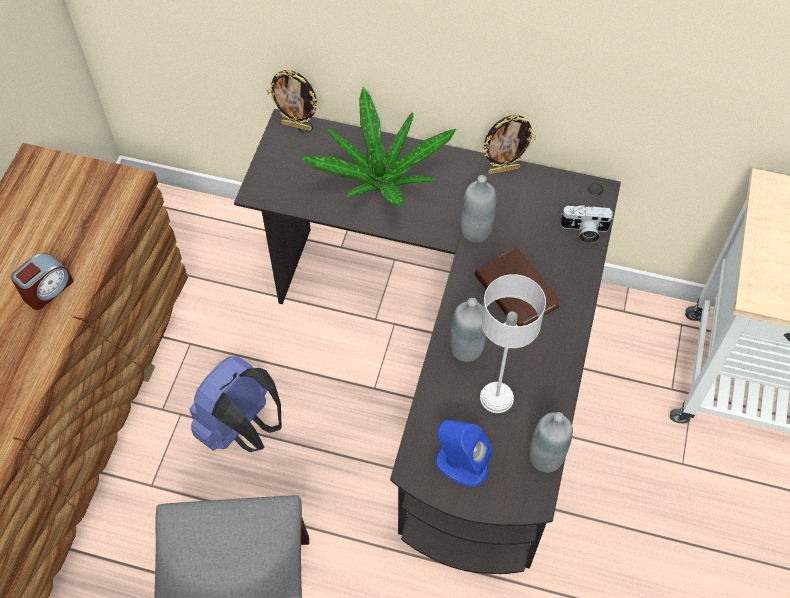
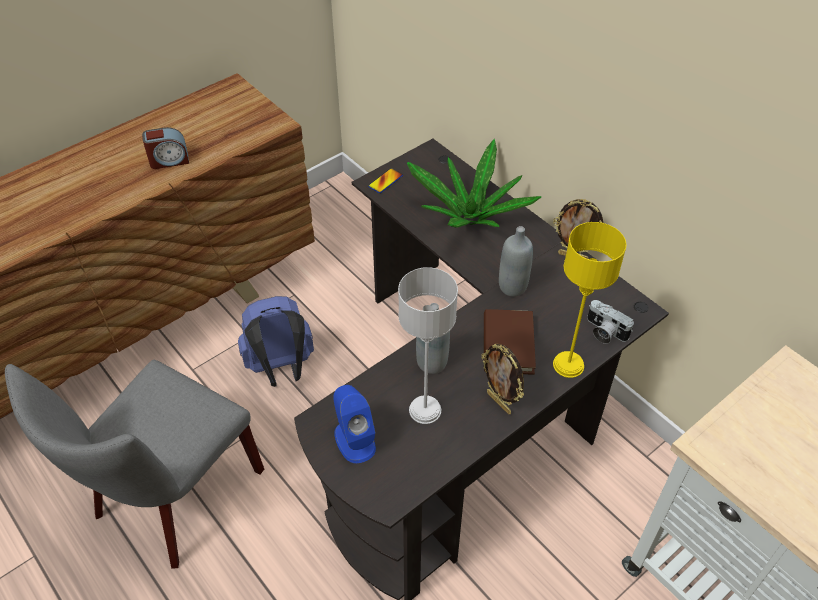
camera: 35 degrees right, 10 degrees down
(268, 183) = (385, 181): none -> phone
(297, 126) = (439, 155): picture frame -> picture frame (499, 402)
(545, 457) = (425, 476): grey bottle -> none
(579, 281) = (568, 365): none -> yellow table lamp

